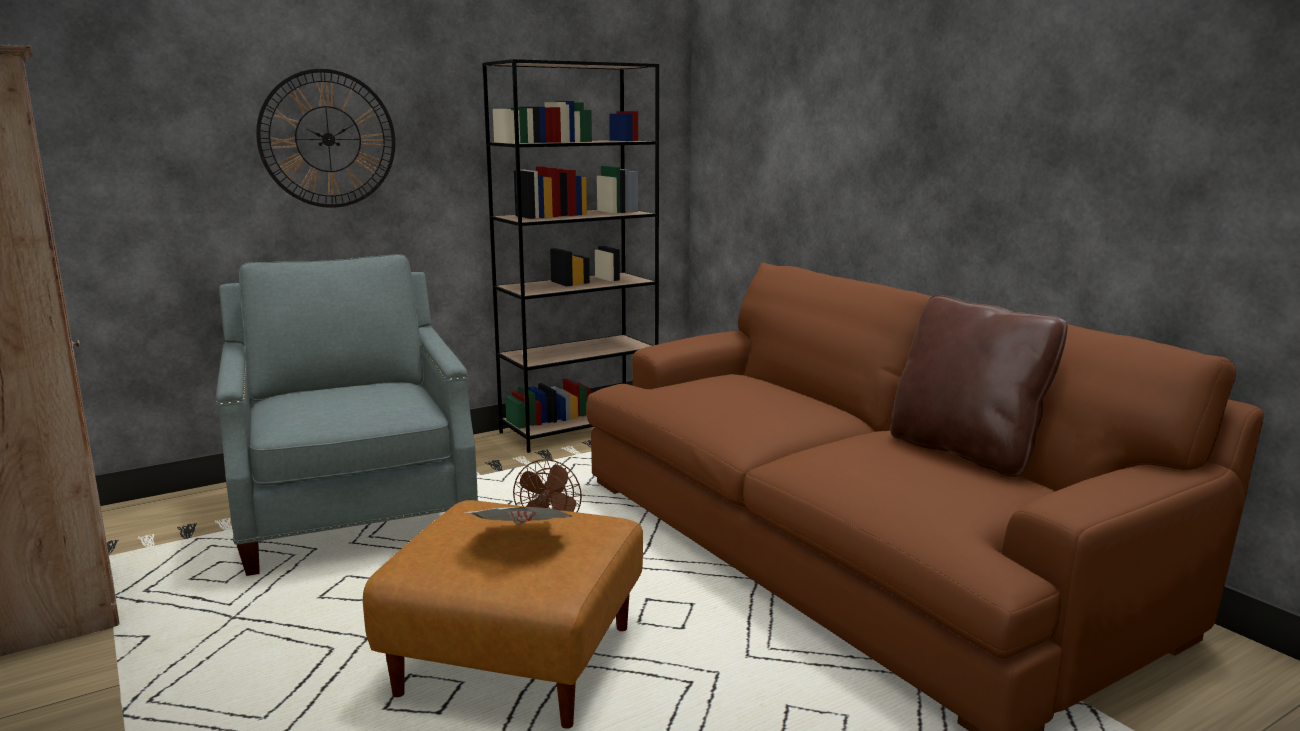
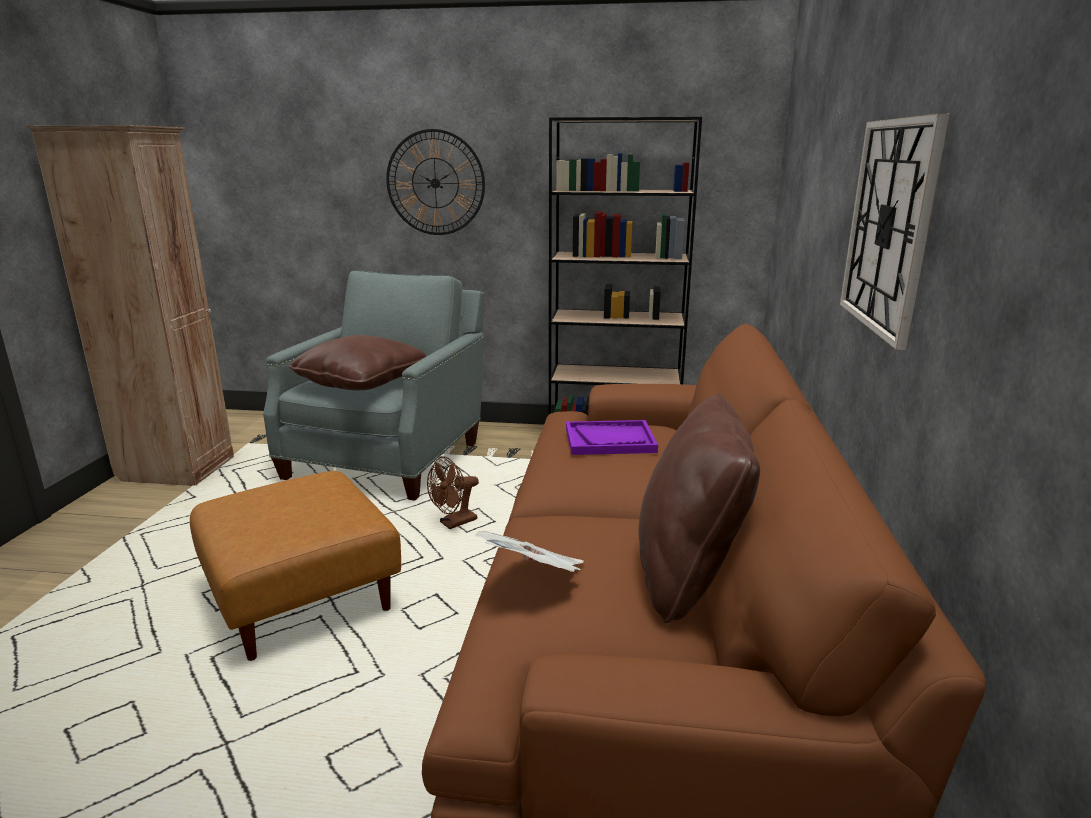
camera: 40 degrees right, 5 degrees up
(358, 404) = (361, 382): none -> brown pillow
(522, 541) = (294, 512): newspaper -> newspaper (534, 576)
(728, 390) = (610, 440): none -> purple tray
(985, 150) = (889, 226): none -> wall clock

